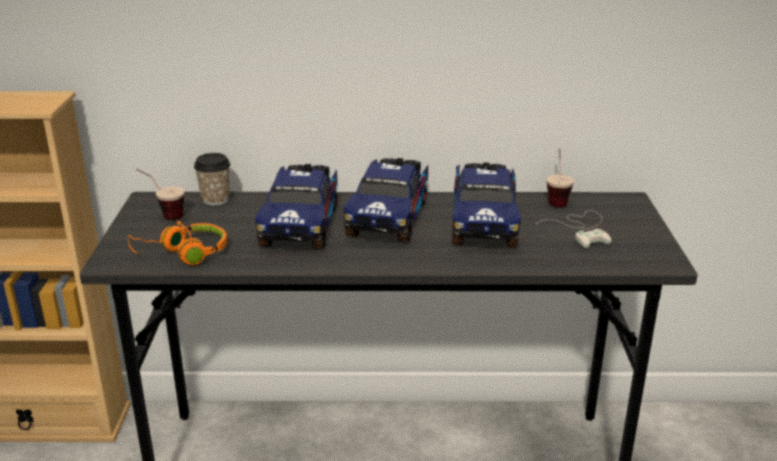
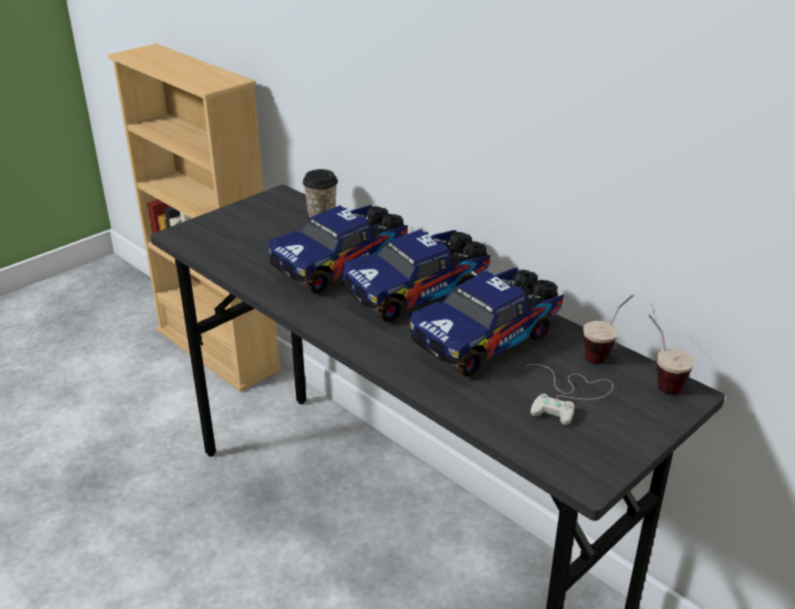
camera: 45 degrees right, 5 degrees up
(163, 215) = (268, 212): cup -> cup (660, 379)
(183, 254) = (227, 250): orange headphones -> none

